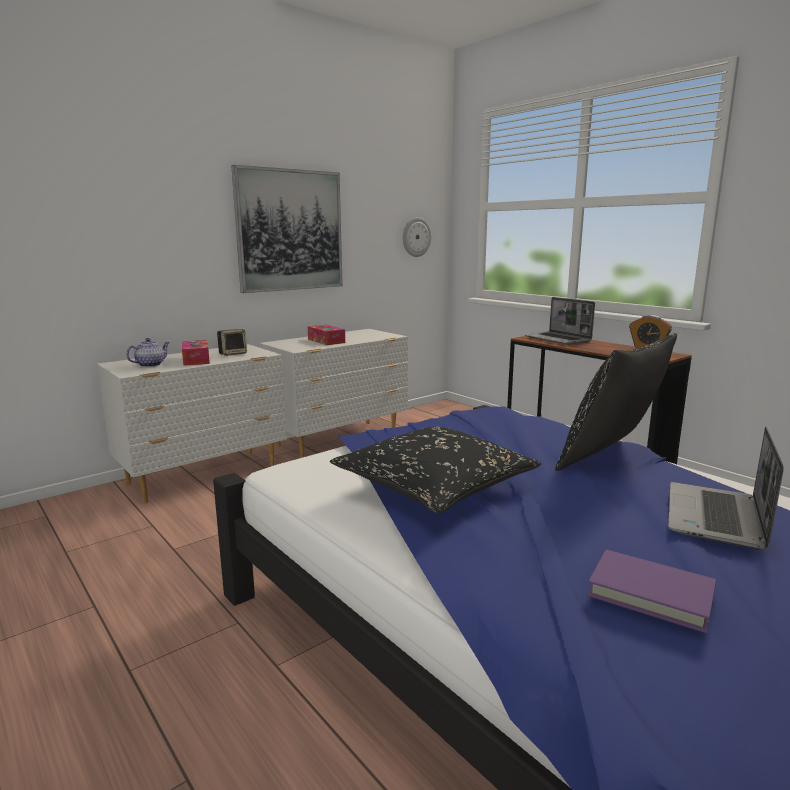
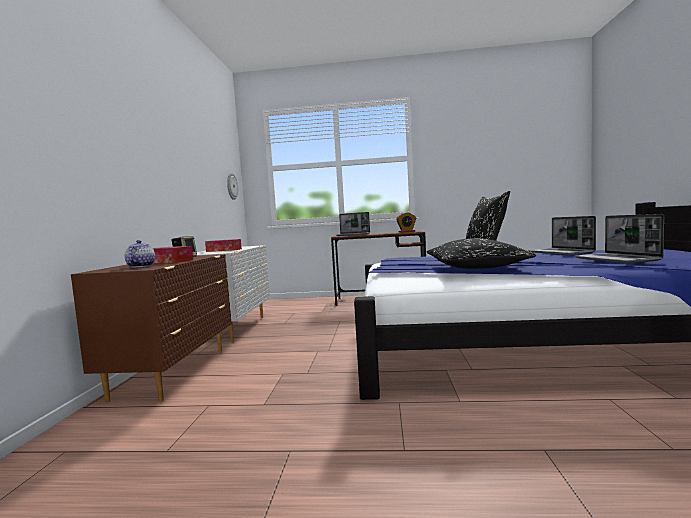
camera: 45 degrees left, 10 degrees down
(205, 475) = (174, 372): white dresser -> brown dresser
(290, 230) = (179, 168): picture -> none
(650, 594) = (617, 259): purple book -> laptop

